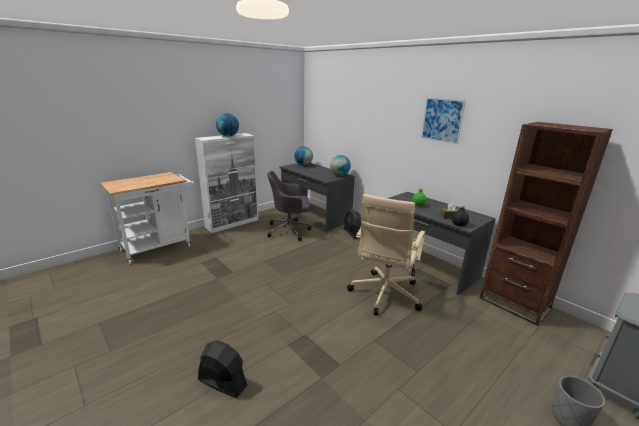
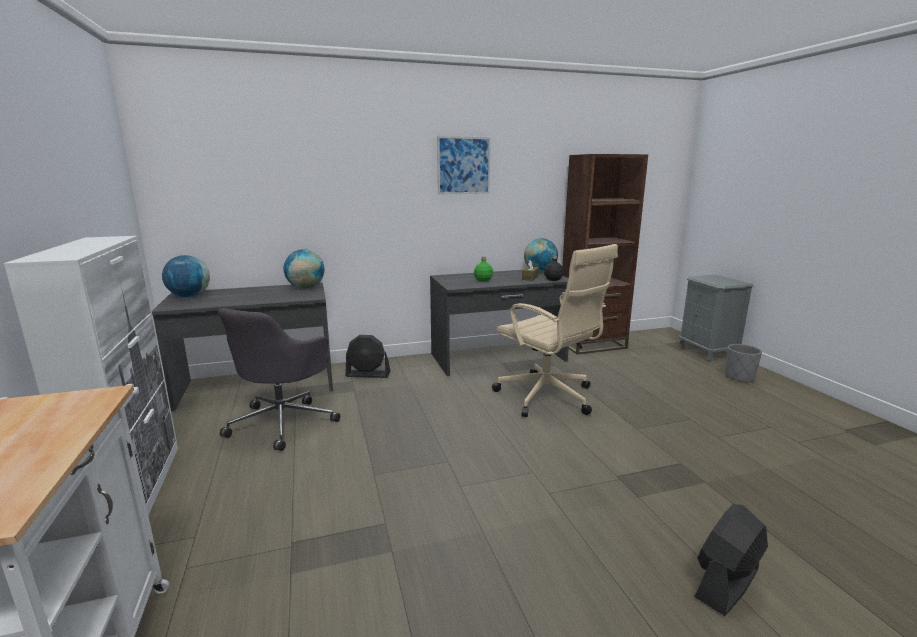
camera: 65 degrees left, 5 degrees down
(228, 136) = (87, 245): globe -> globe (540, 272)

